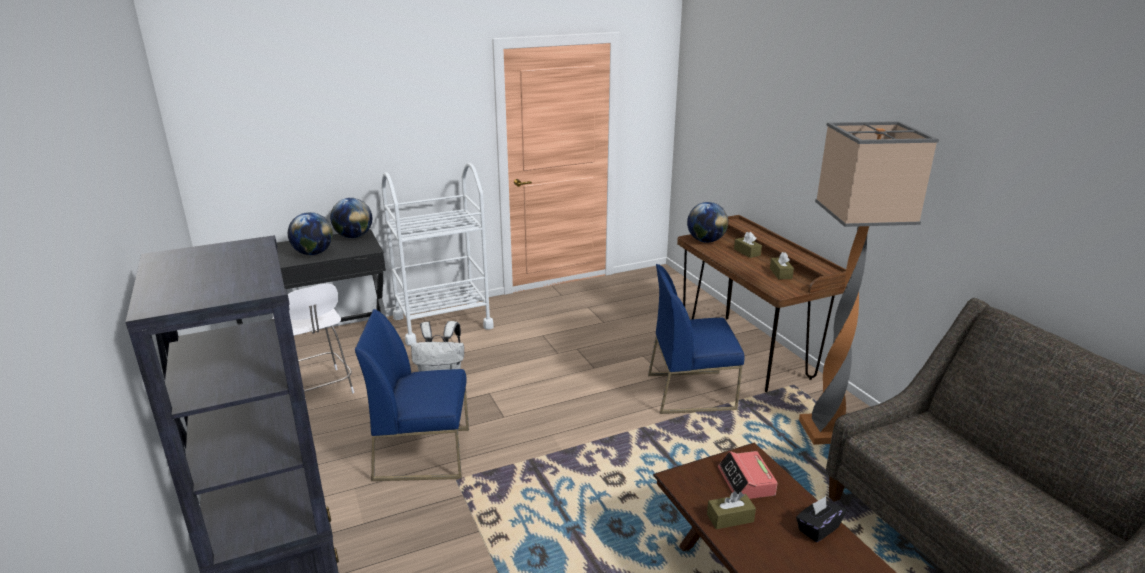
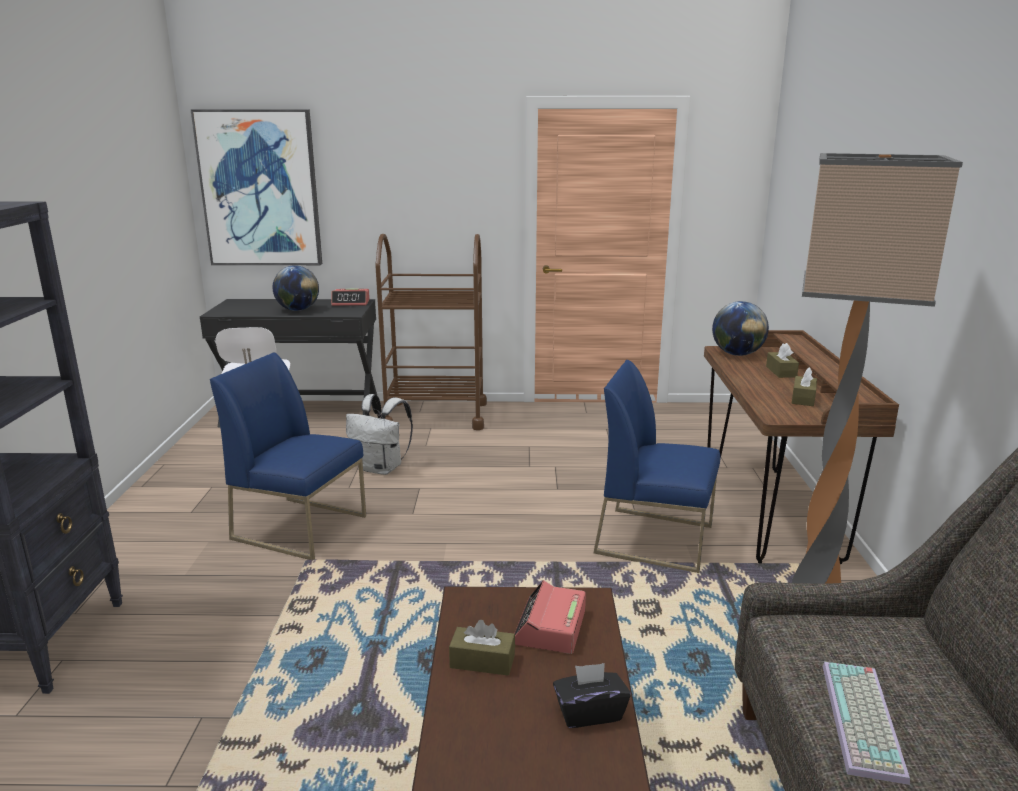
camera: 25 degrees right, 5 degrees down
(248, 140) = (260, 189): none -> picture
(354, 236) = (351, 303): globe -> alarm clock
(442, 322) = (436, 415): white cart -> brown cart
(952, 484) = (865, 721): none -> keyboard

